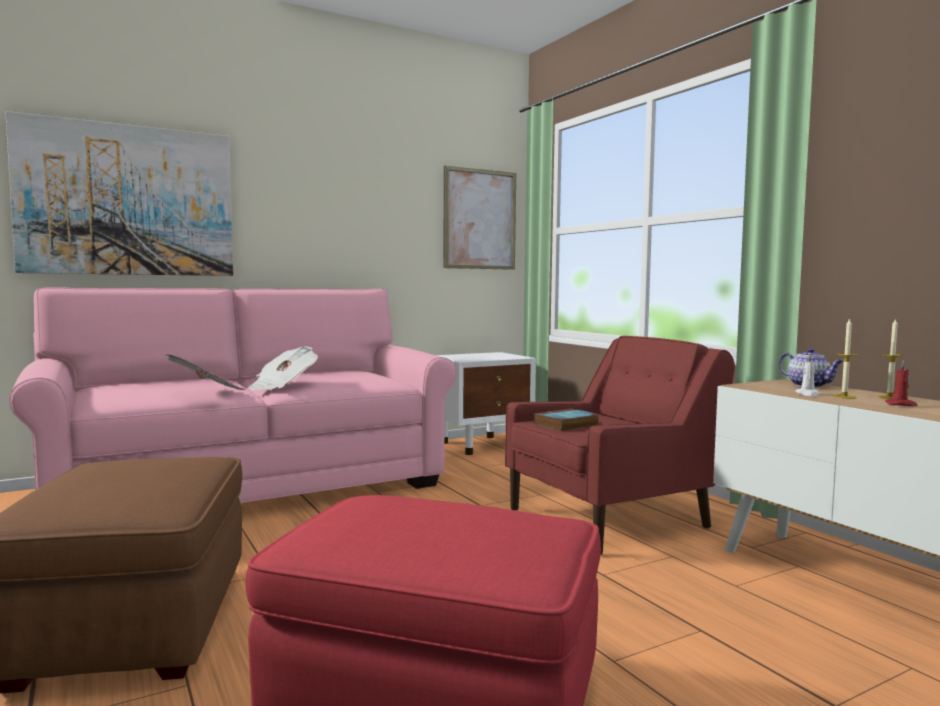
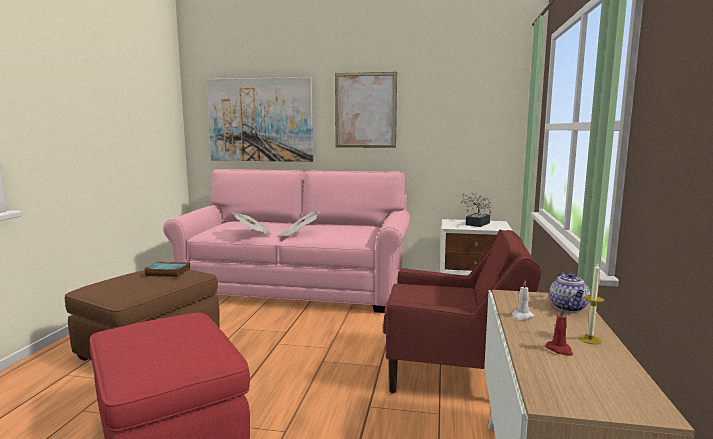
camera: 40 degrees right, 5 degrees up
(480, 219) = (493, 117): picture -> picture (365, 110)
(482, 356) = (476, 224): none -> potted plant
(565, 425) = (418, 293): book -> book (166, 272)
(844, 397) = (544, 327): candle -> none

